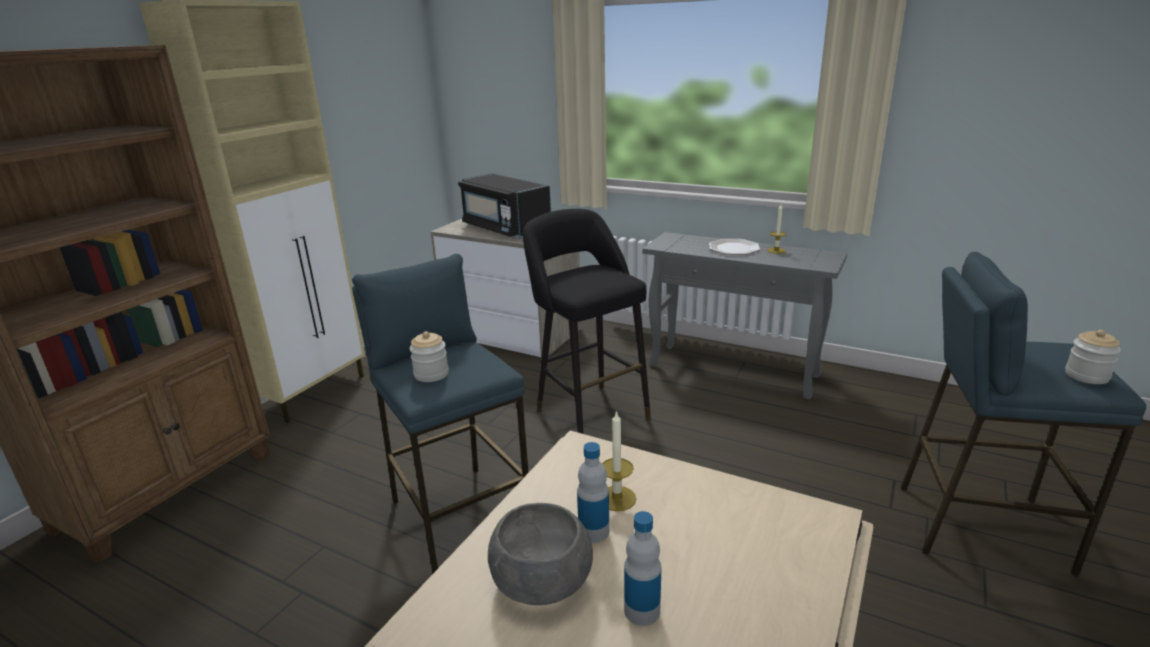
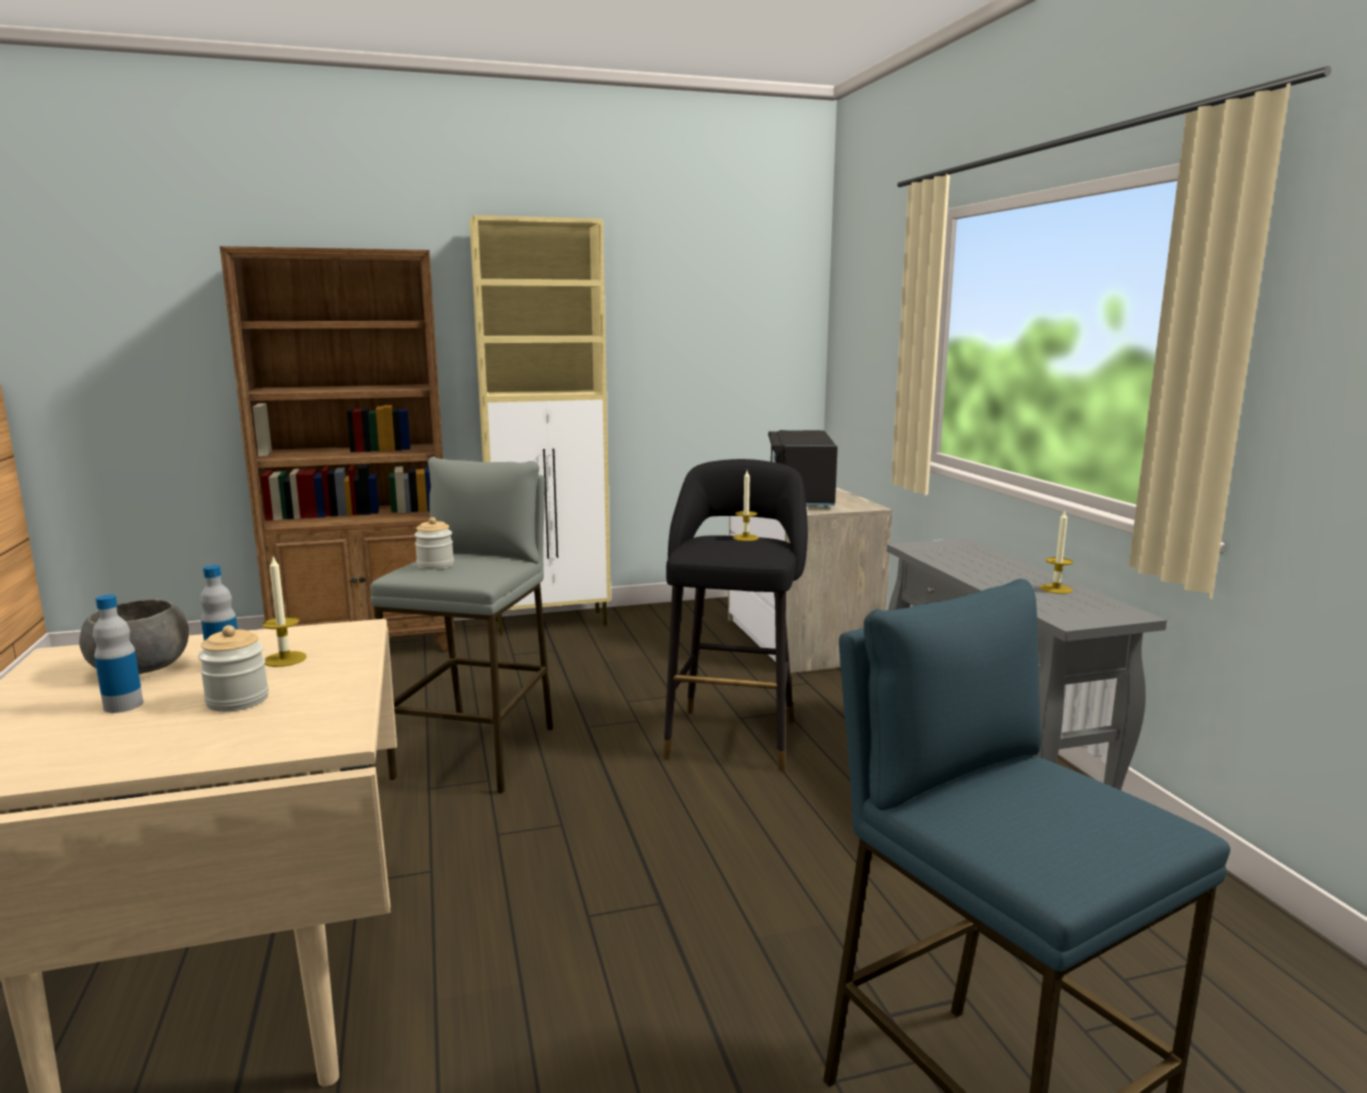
camera: 45 degrees right, 10 degrees down
(459, 516) = (479, 752): blue stool -> grey stool
(582, 270) = (745, 538): none -> candle
(734, 248) = (1003, 572): plate -> none
(1086, 376) = (1049, 845): jar -> jar (237, 700)

